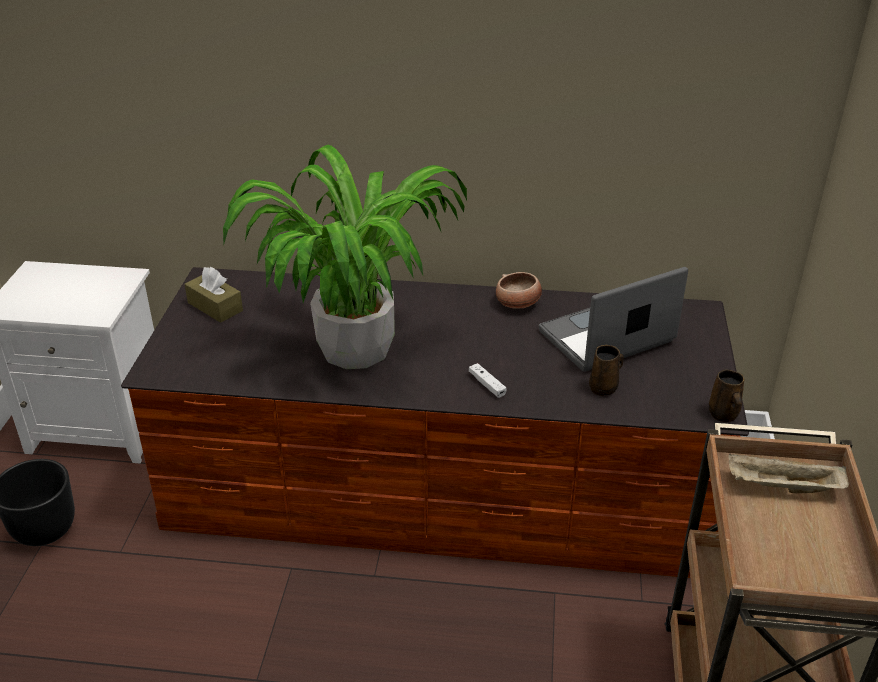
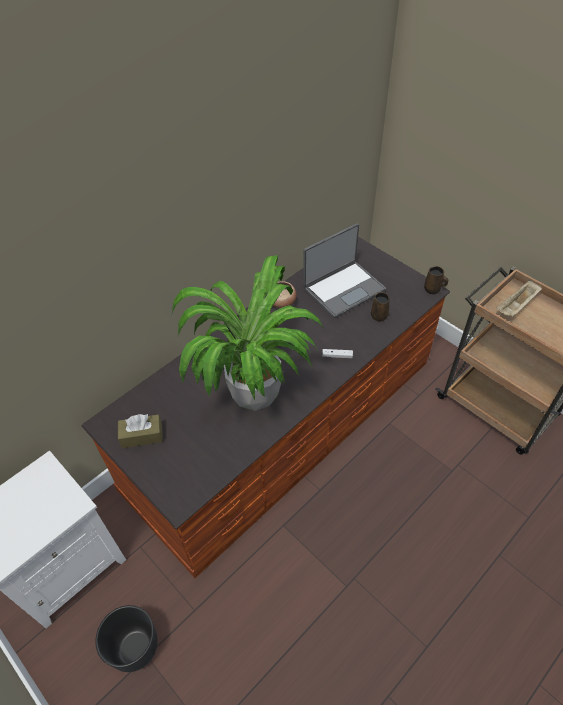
camera: 50 degrees left, 15 degrees up
(607, 338) = (343, 289): laptop -> laptop turned 135 degrees counterclockwise

